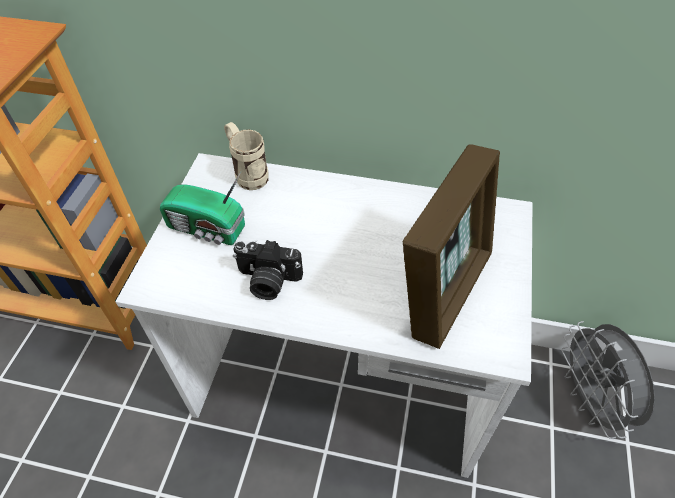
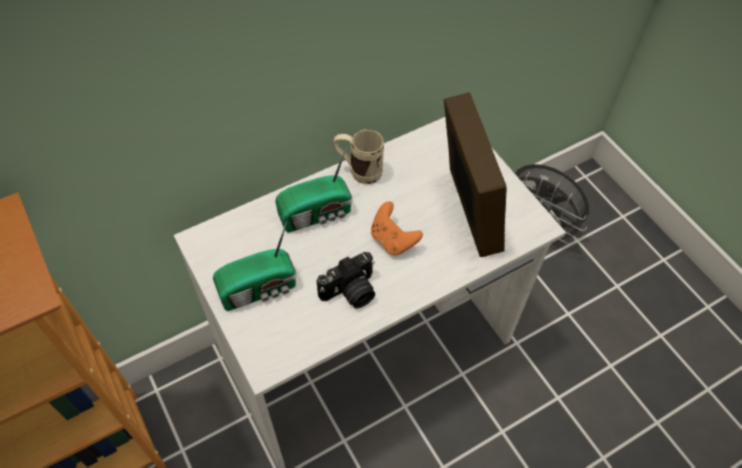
camera: 45 degrees left, 5 degrees up
(248, 174) = (239, 224): beige mug -> beige mug (358, 171)
(312, 205) = (317, 214): none -> radio
(349, 266) = (393, 240): none -> orange game controller

